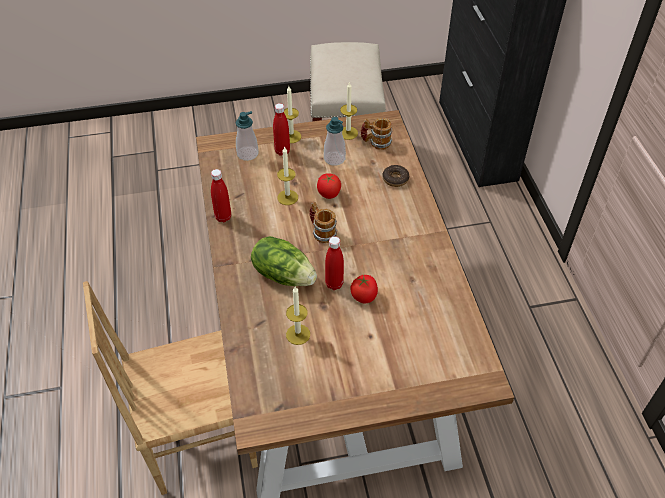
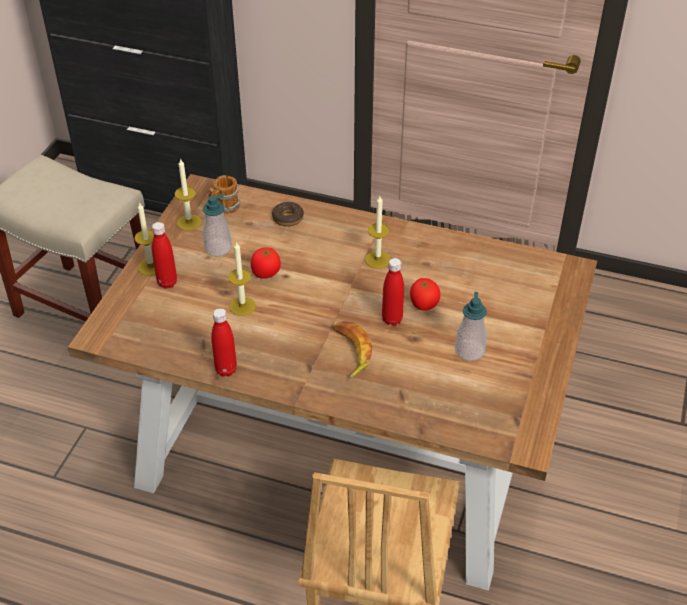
camera: 60 degrees left, 5 degrees down
(247, 154) = (143, 312): soap dispenser -> soap dispenser (469, 351)
(283, 274) = (350, 352): lettuce -> banana
(298, 334) = (437, 371): candle -> candle (377, 259)
(321, 231) = (314, 300): mug -> none

